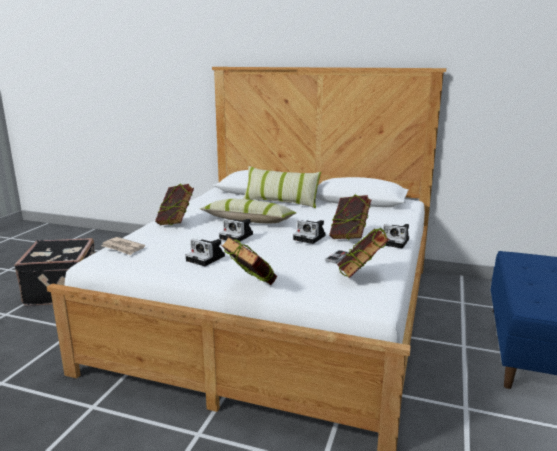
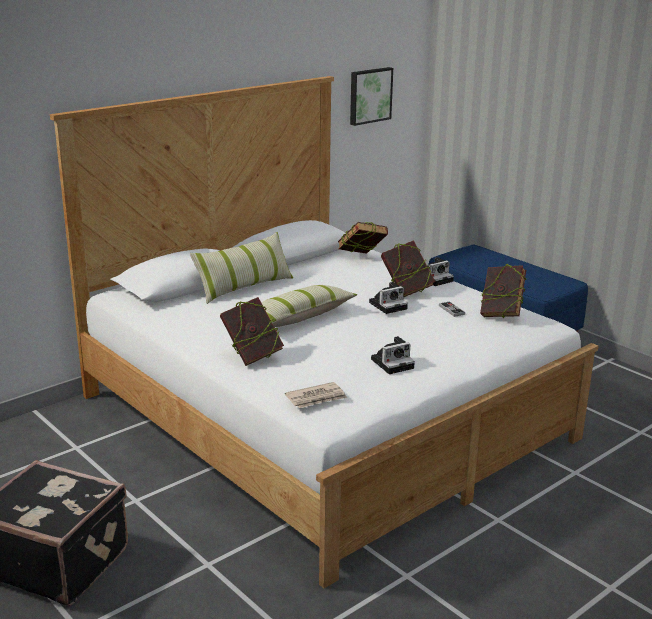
camera: 60 degrees left, 5 degrees up
(237, 236) = (348, 334): camera -> none
(250, 287) = (483, 360): book -> book (361, 259)
(499, 93) = (369, 95): none -> picture

